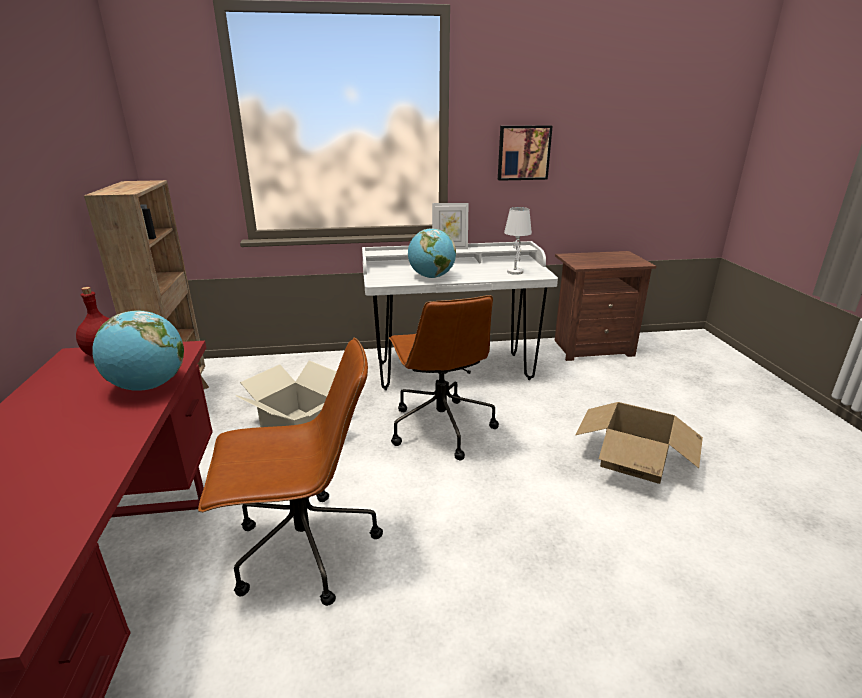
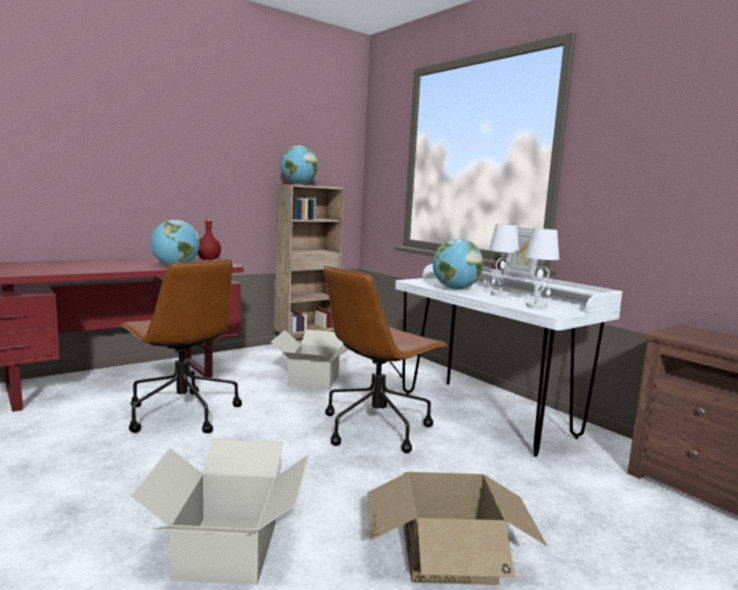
camera: 60 degrees right, 15 degrees down
(125, 190) = (298, 184): none -> globe
(464, 269) = (499, 294): none -> white table lamp
(523, 152) = (645, 182): picture -> none
(604, 564) = (226, 550): none -> cardboard box

